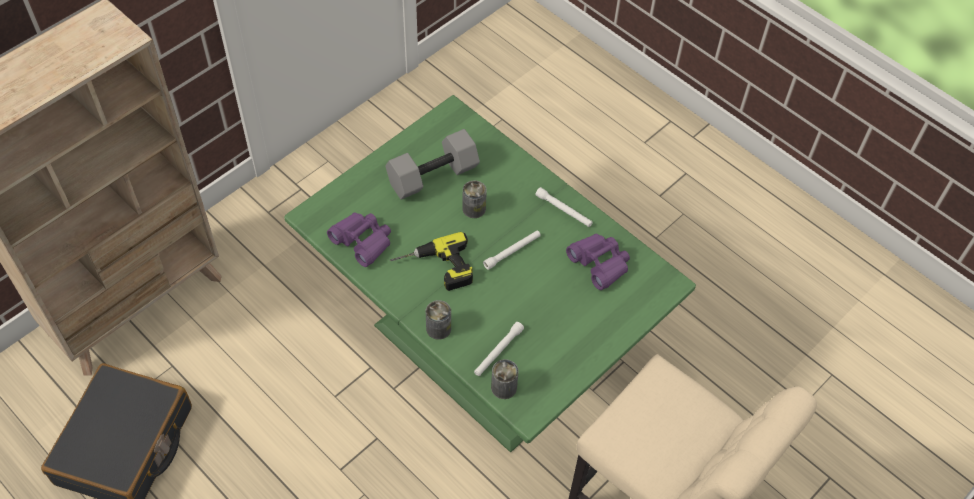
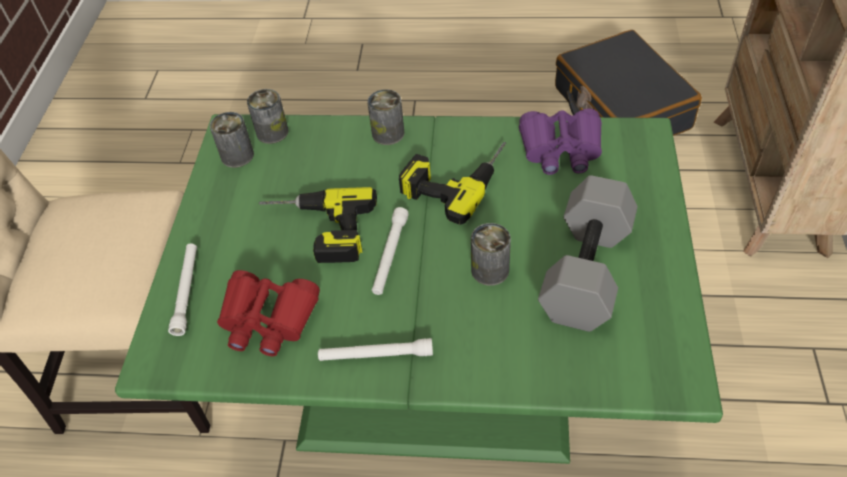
camera: 145 degrees right, 5 degrees down
(498, 352) = (306, 154): white flashlight -> white flashlight (186, 291)
(536, 294) = (316, 230): none -> power drill
(539, 385) = (237, 155): none -> can
(599, 264) = (268, 319): purple binoculars -> red binoculars

